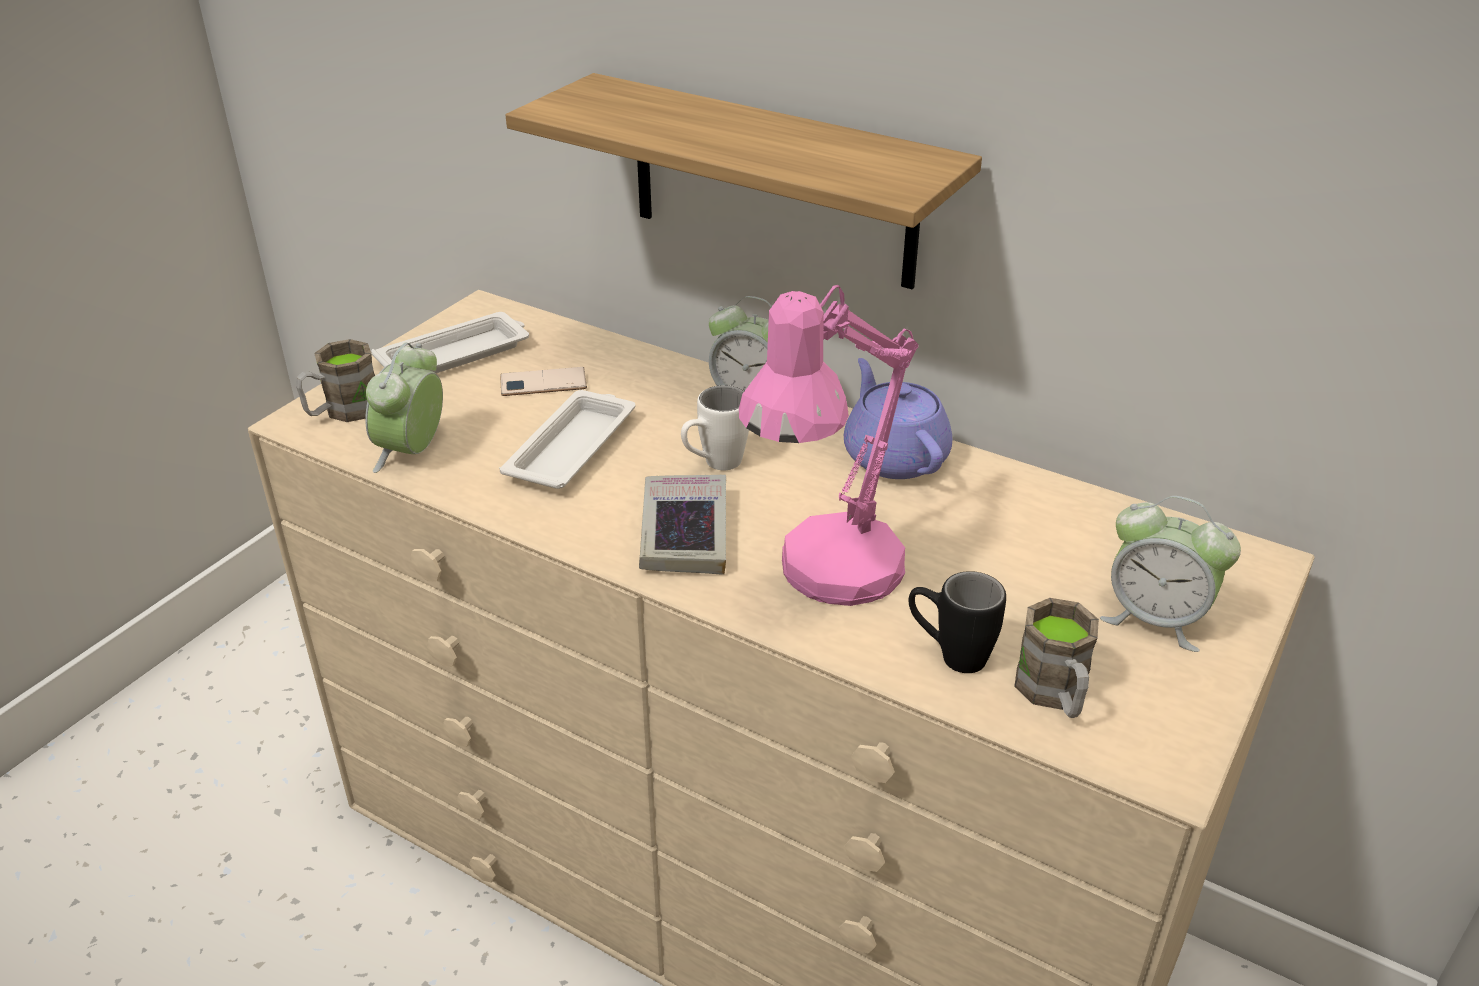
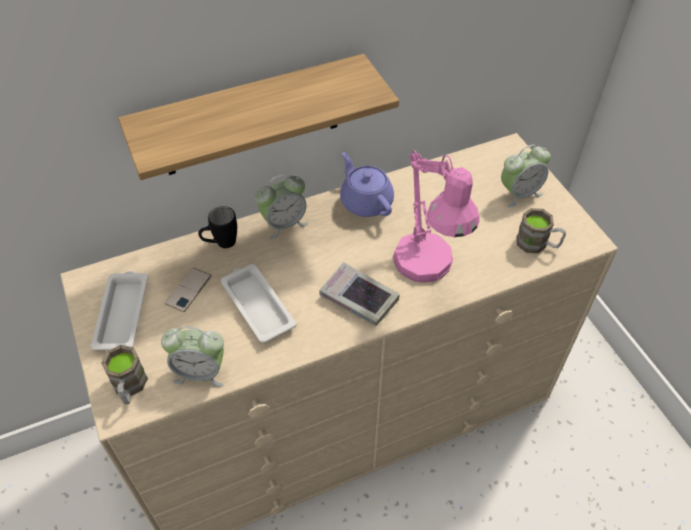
camera: 55 degrees left, 15 degrees up
(413, 452) = (200, 372): alarm clock -> alarm clock turned 45 degrees counterclockwise
(713, 465) = (319, 262): white mug -> none
(894, 456) = (365, 201): purple teapot -> purple teapot turned 45 degrees clockwise
(949, 655) = (497, 259): black mug -> black mug (220, 244)

